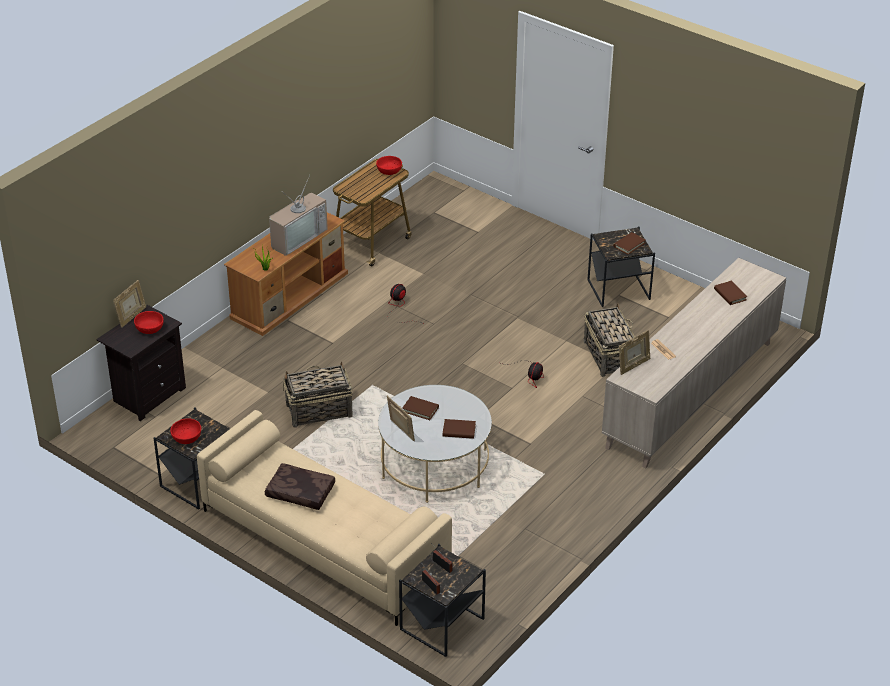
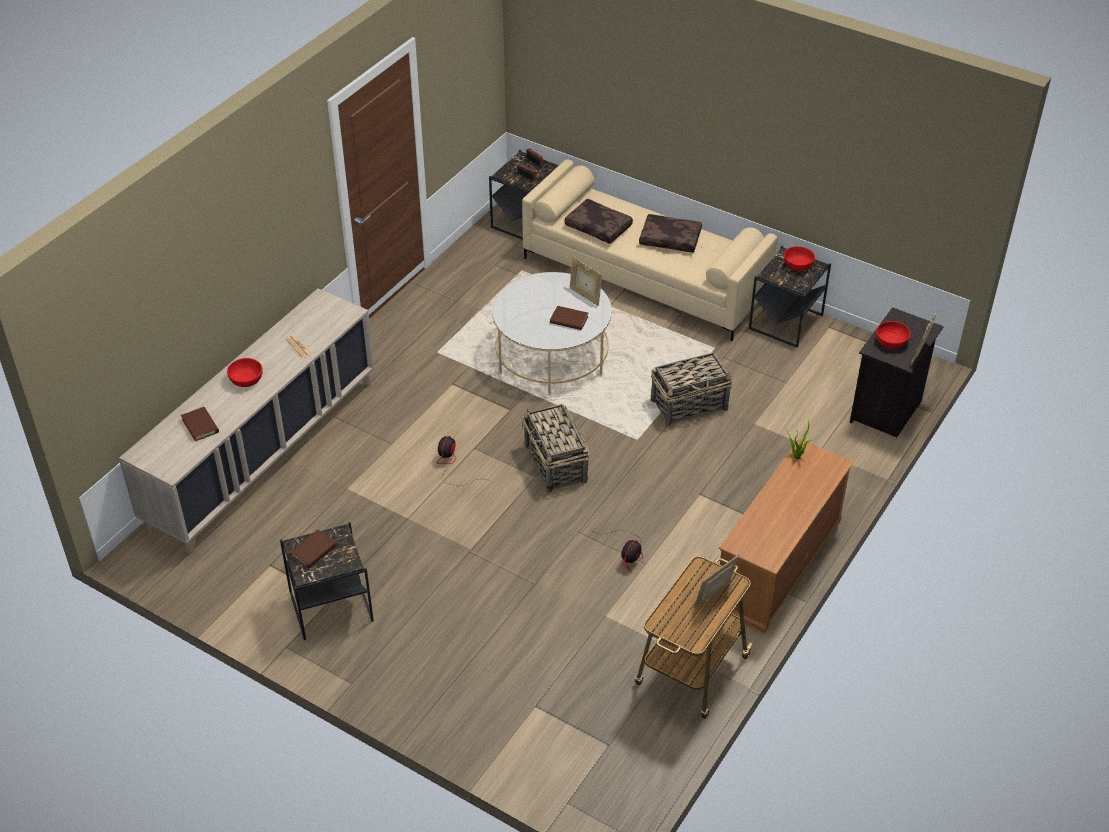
camera: 175 degrees right, 5 degrees up
(297, 237) = (775, 511): television -> none
(371, 512) = (599, 227): none -> brown pillow
(389, 171) = (674, 625): red bowl -> red bowl (246, 379)
(459, 431) = (525, 301): brown book -> none
(608, 355) = (355, 500): basket -> basket (556, 464)
(633, 366) = (336, 325): picture frame -> picture frame (714, 596)

